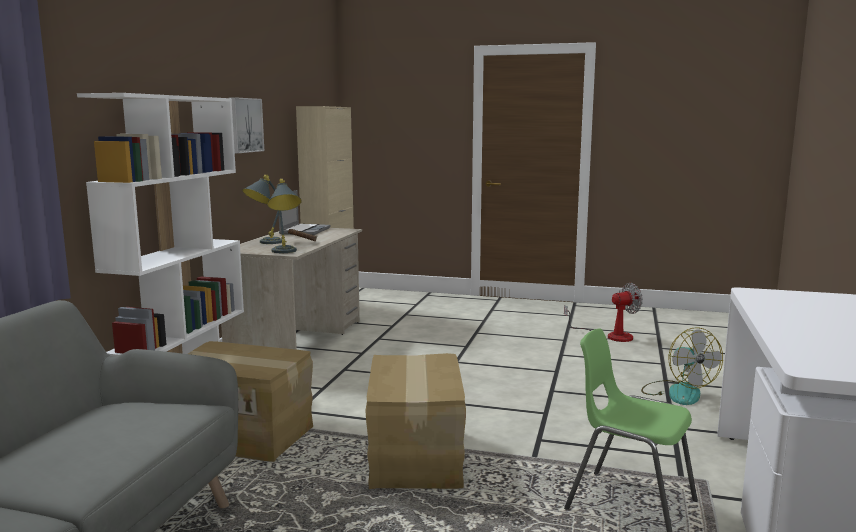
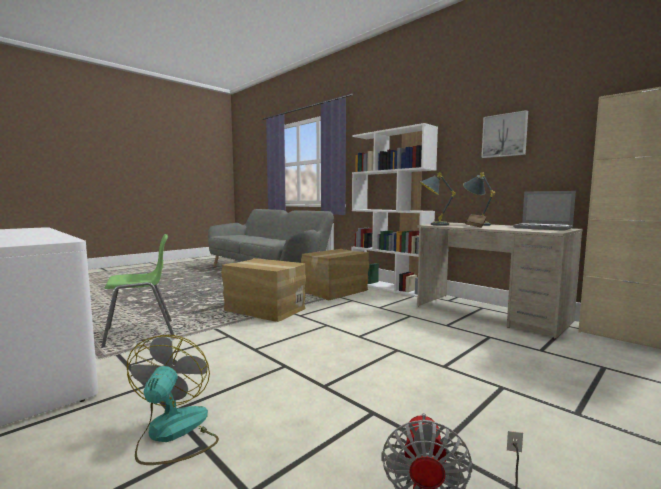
camera: 120 degrees right, 5 degrees down
(677, 392) = (173, 434): fan -> fan turned 75 degrees clockwise

